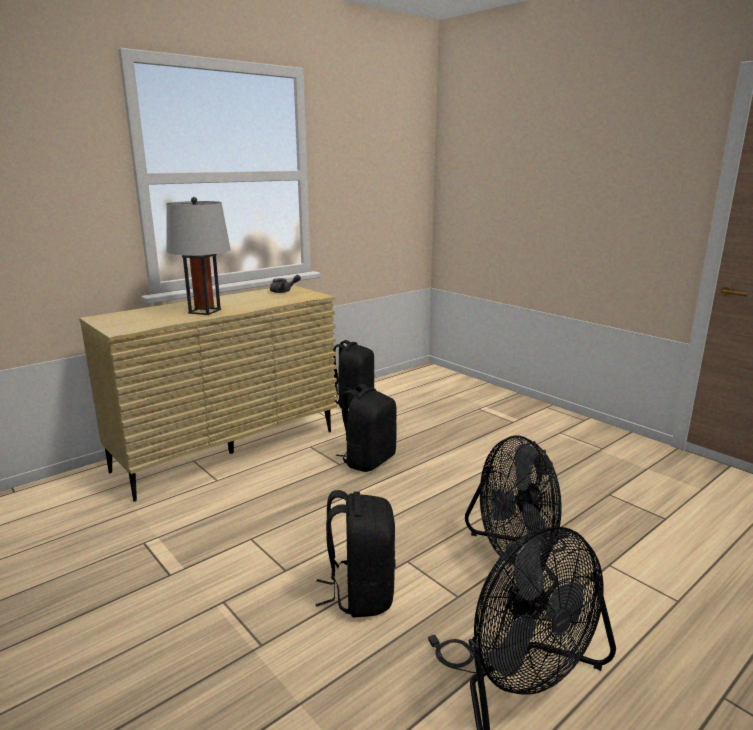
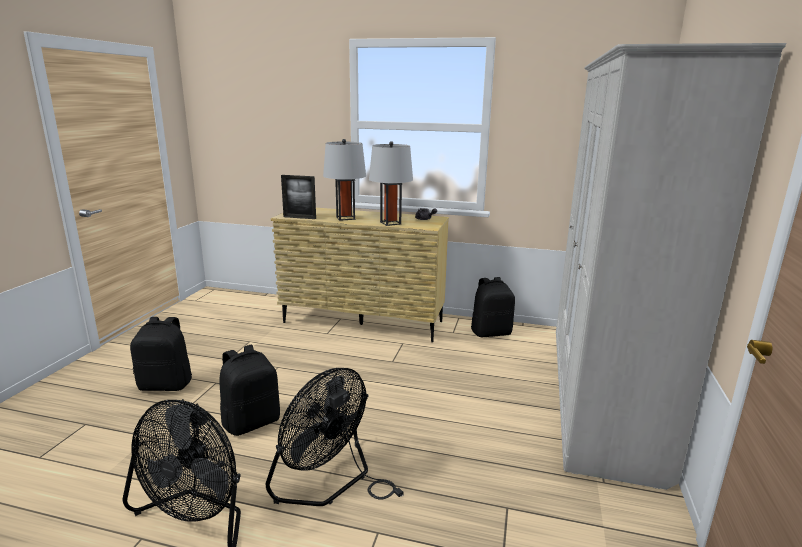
camera: 55 degrees right, 0 degrees up
(148, 326) = (299, 217): none -> picture frame
(269, 302) = (390, 223): none -> grey table lamp
(368, 460) = (411, 369): black backpack -> black backpack (166, 385)
(497, 404) = (600, 393): none -> white wardrobe

